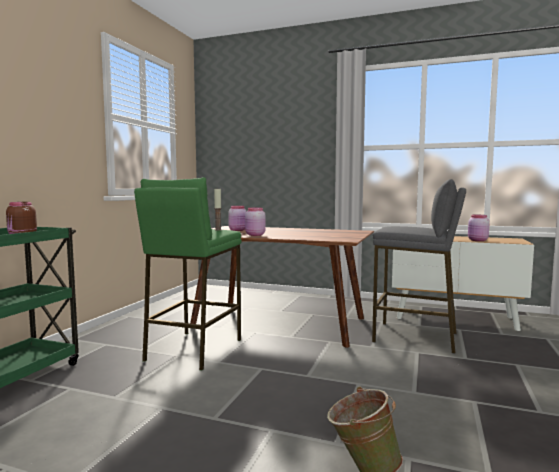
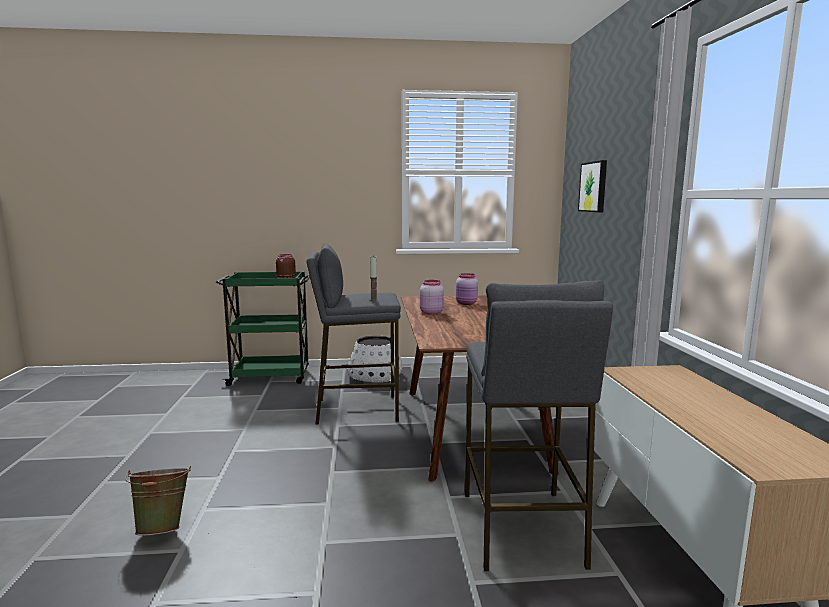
camera: 65 degrees right, 5 degrees up
(124, 331) = (375, 376): none -> white planter
(193, 349) = (356, 409): green stool -> grey stool
(250, 145) = (594, 187): none -> picture
(477, 240) = (702, 423): pink jar -> none

